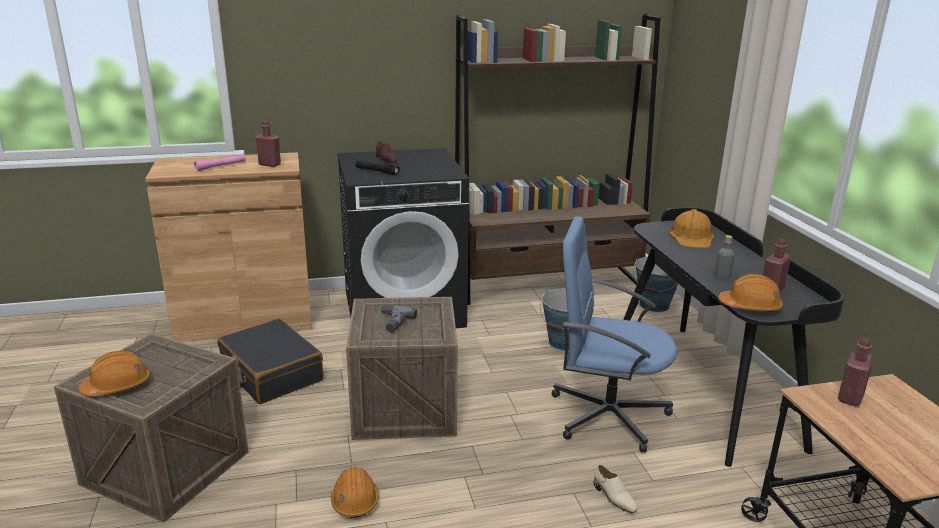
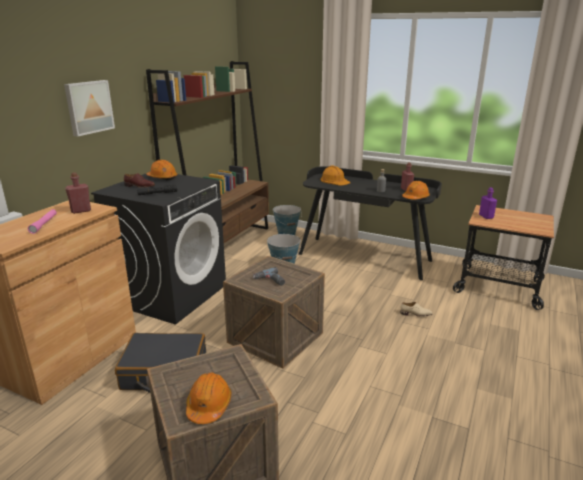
camera: 50 degrees left, 0 degrees up
(355, 500) = (341, 389): orange hard hat -> orange hard hat (162, 177)
(357, 54) = (88, 107): none -> picture
(606, 414) = (356, 287): blue office chair -> none
(850, 397) = (486, 216): red bottle -> purple bottle

